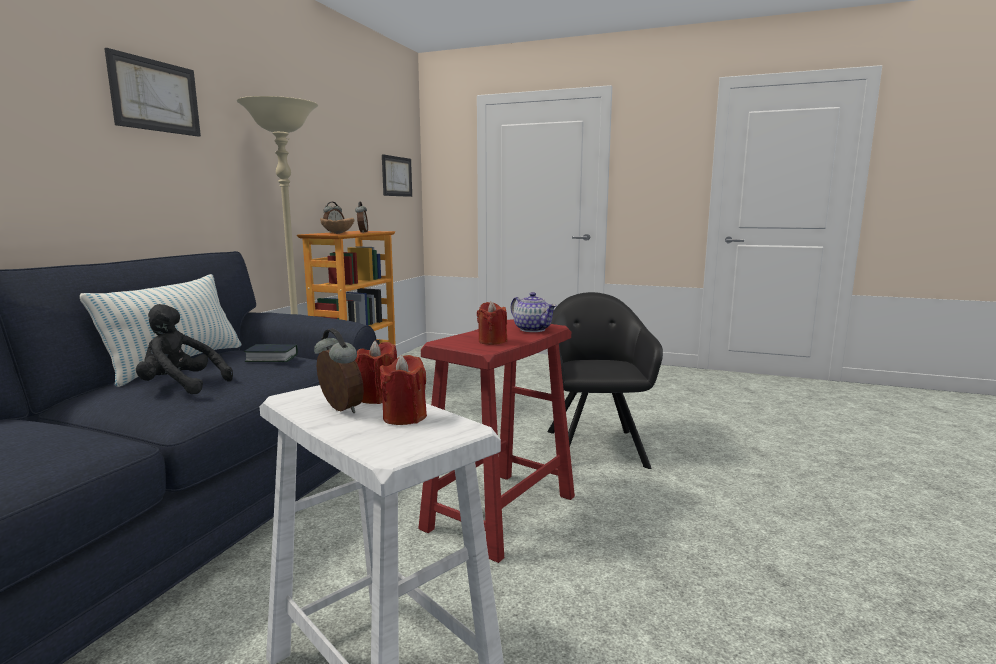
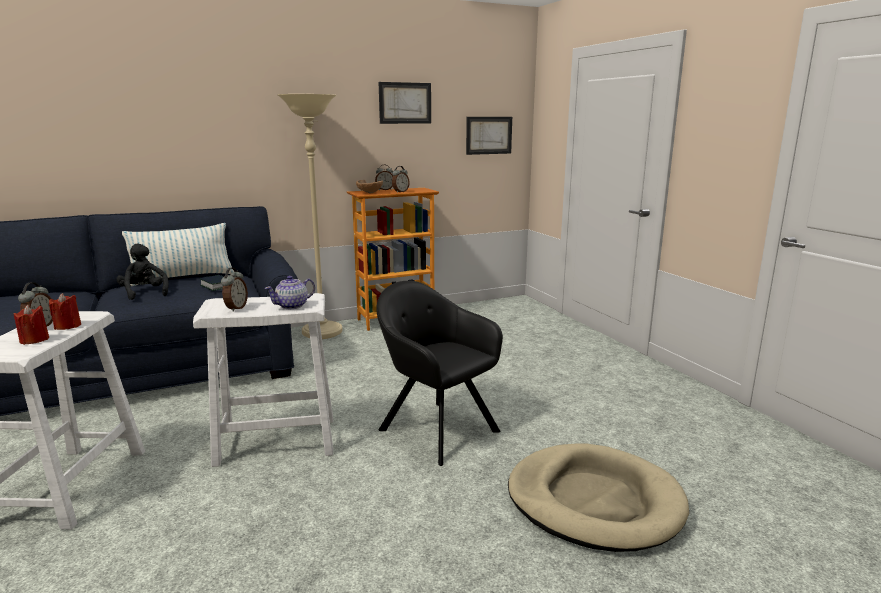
camera: 45 degrees right, 5 degrees up
(155, 96) = (221, 101): picture -> picture (405, 103)
(492, 341) = (235, 308): red candle -> alarm clock
(501, 512) = (277, 441): red stool -> white stool
(532, 329) = (292, 306): teapot -> teapot turned 45 degrees clockwise
(594, 446) = (435, 428): black armchair -> black armchair turned 90 degrees counterclockwise
(768, 441) = (594, 501): none -> beige dog bed

